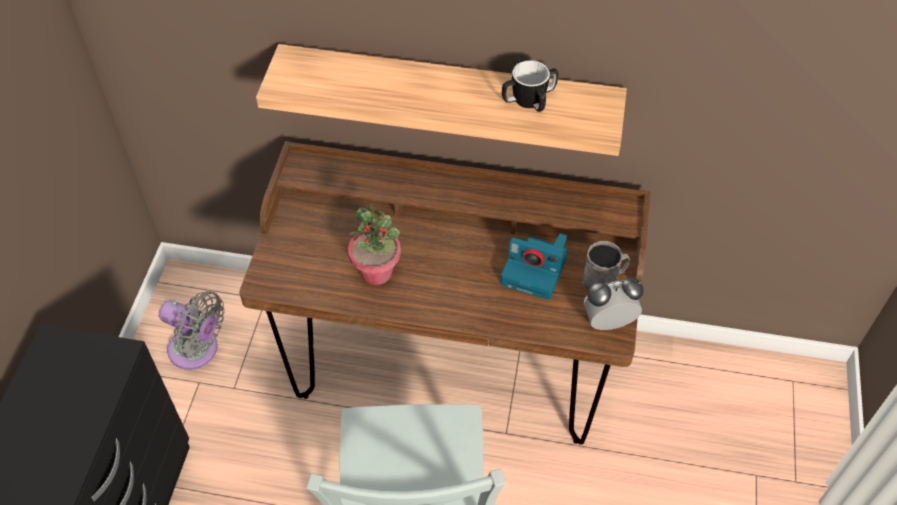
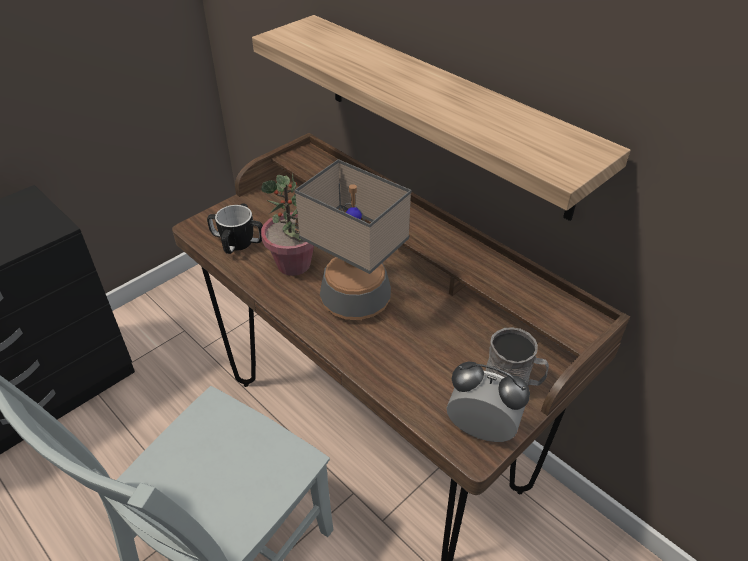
camera: 35 degrees right, 10 degrees down
(197, 350) = (204, 308): grey fan -> none
(449, 275) = (355, 299): none -> table lamp
(528, 99) = (500, 119): mug -> mug (238, 243)
(535, 270) = (444, 337): camera -> none

